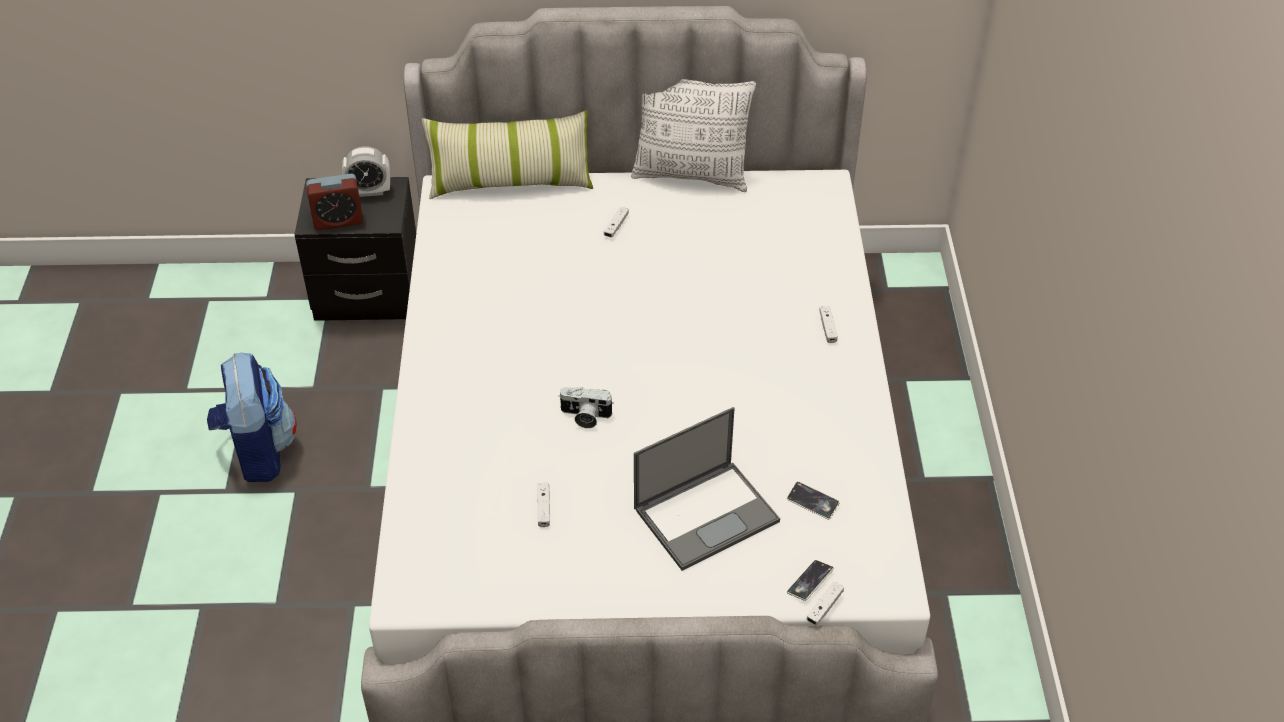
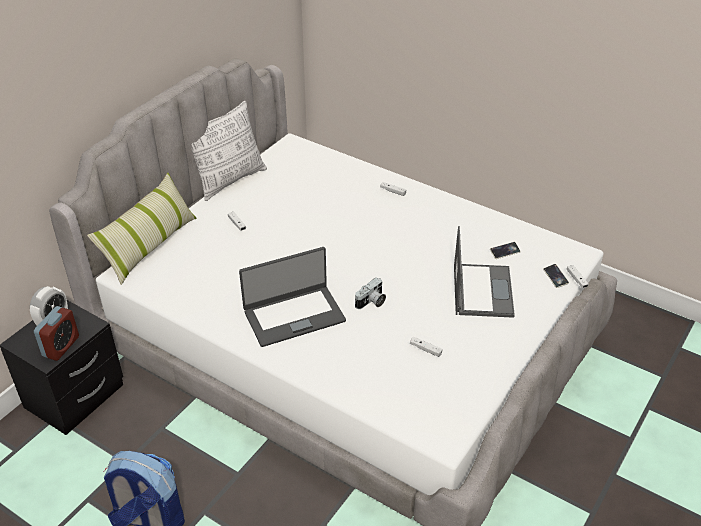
camera: 55 degrees left, 5 degrees down
(501, 360) = (294, 315): none -> laptop

